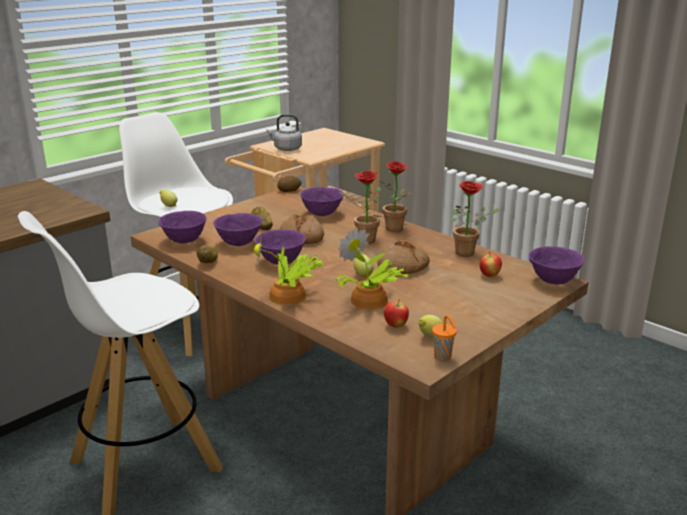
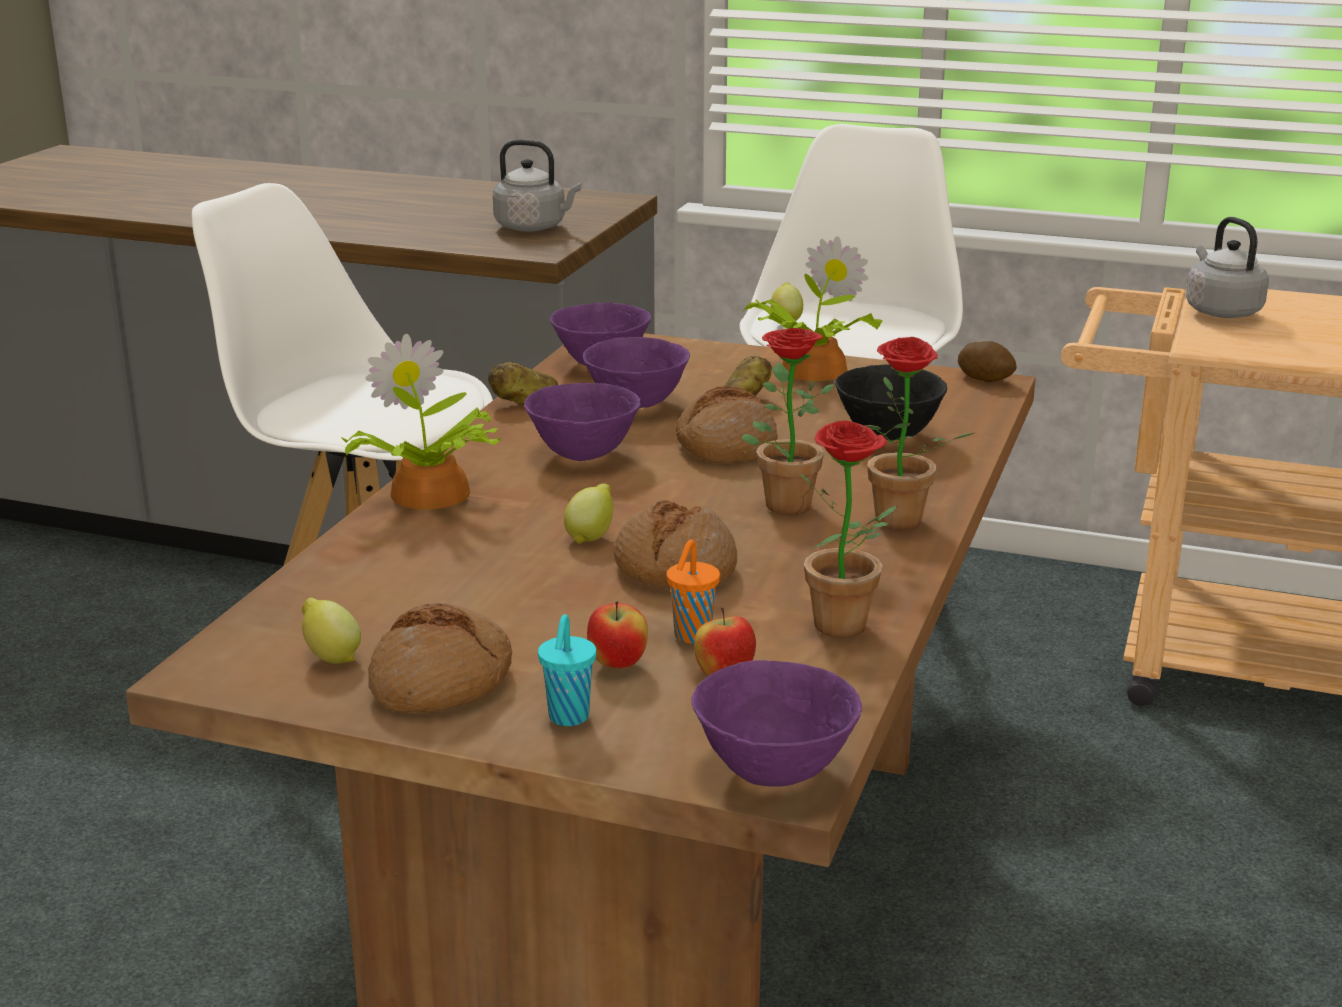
camera: 65 degrees right, 0 degrees up
(45, 205) = (534, 227): none -> grey kettle
(322, 214) = (888, 436): purple bowl -> black bowl
(369, 301) = (462, 567): potted plant -> potted plant (809, 370)
(395, 326) = (363, 613): apple -> apple (618, 664)
(443, 358) = (245, 685): orange cup -> orange cup (691, 637)
(464, 320) = (441, 682): none -> bread
(504, 303) = (568, 718): none -> turquoise cup

